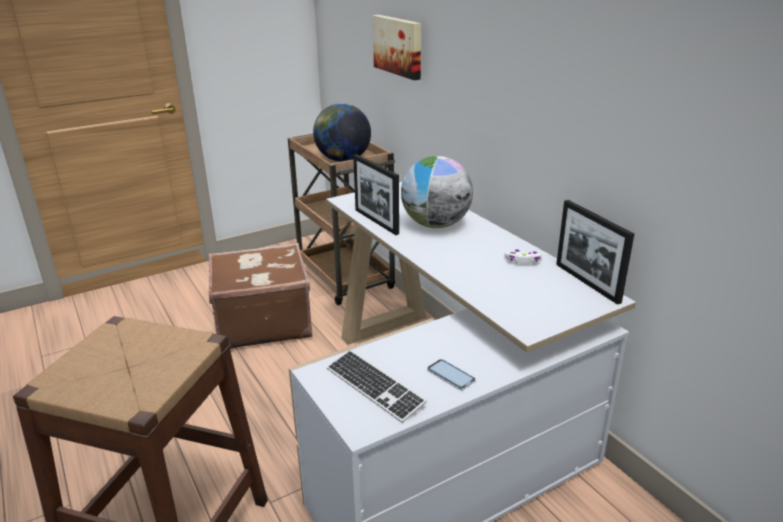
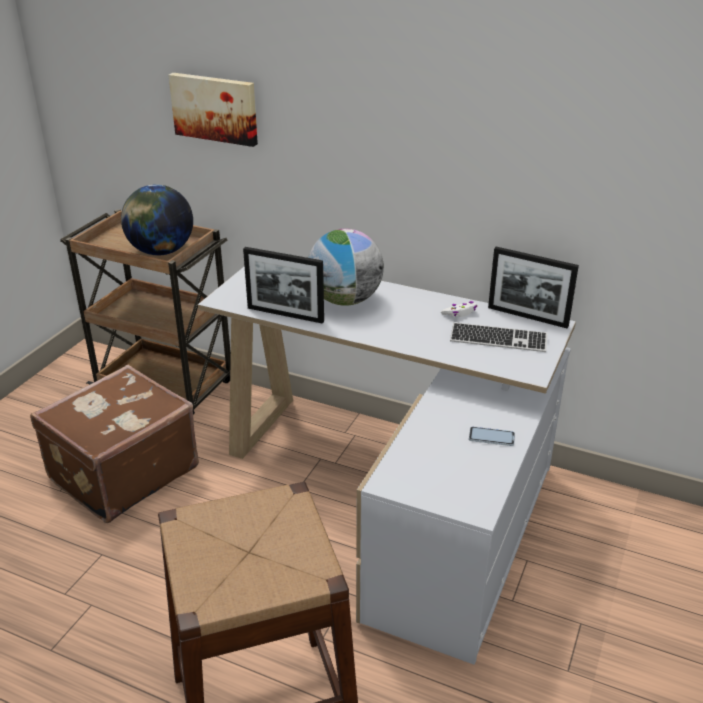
camera: 35 degrees left, 5 degrees up
(374, 387) = (447, 473): keyboard -> keyboard (498, 340)

